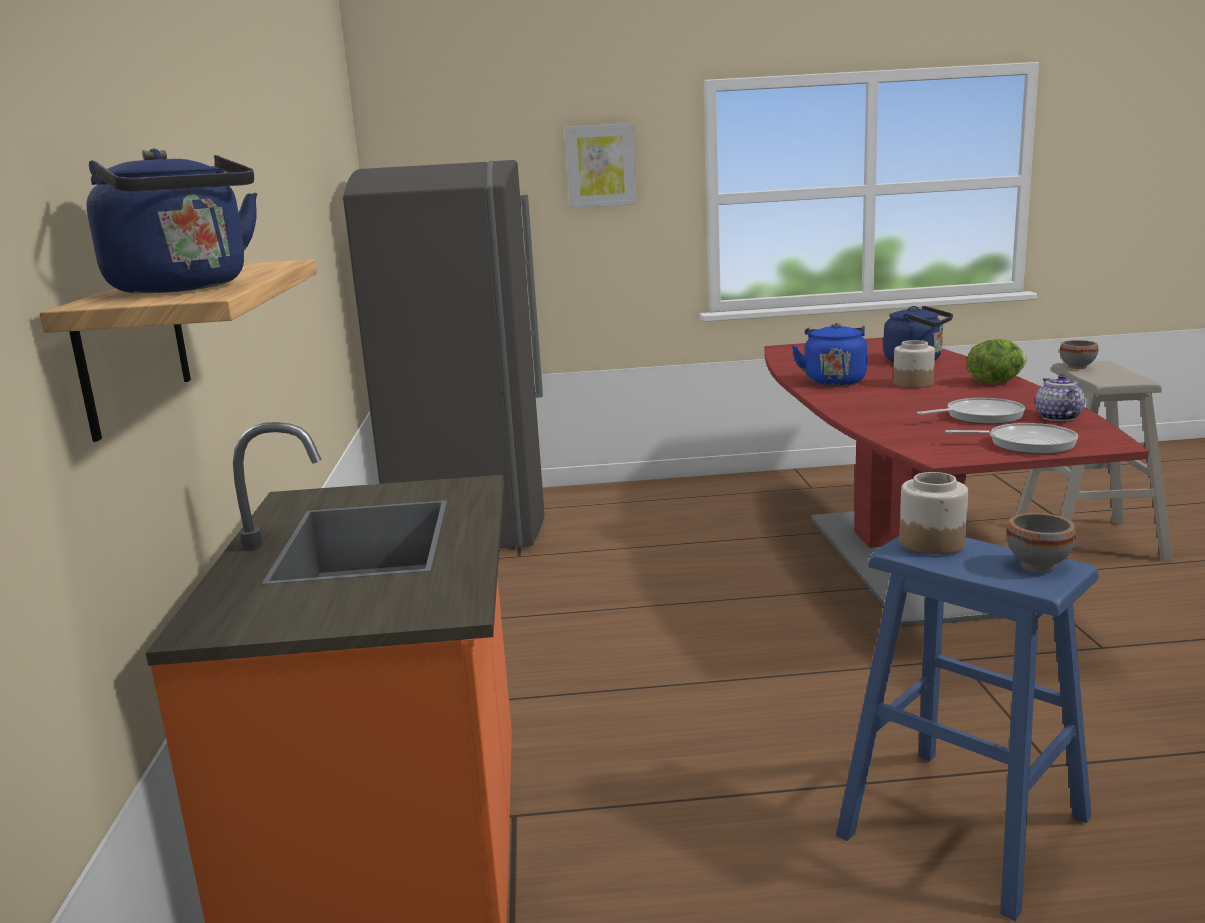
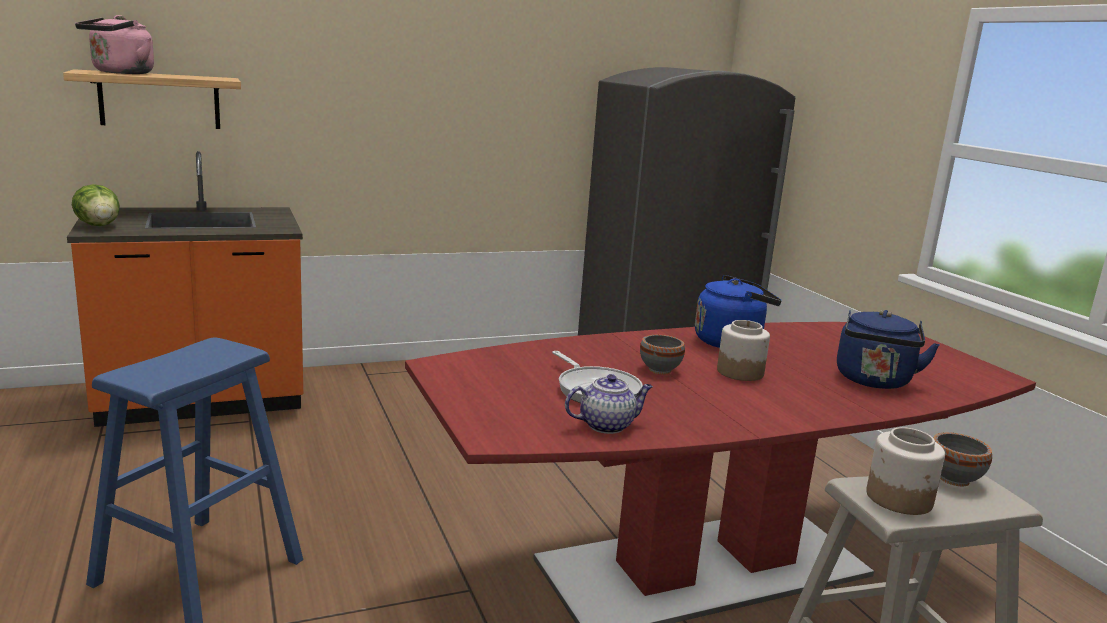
camera: 70 degrees right, 0 degrees up
(185, 288) = (120, 73): blue kettle -> pink kettle
(600, 166) = (865, 93): picture -> none
(932, 542) = (224, 351): jar -> jar (900, 499)
(995, 382) = (777, 411): lettuce -> lettuce (99, 226)
(1025, 444) = (486, 399): frying pan -> none
(1040, 564) = (161, 377): grey bowl -> grey bowl (659, 370)

